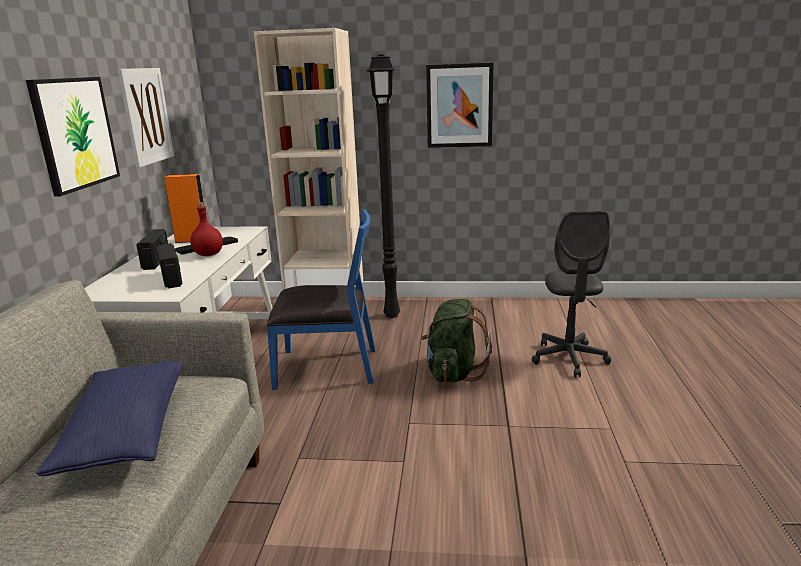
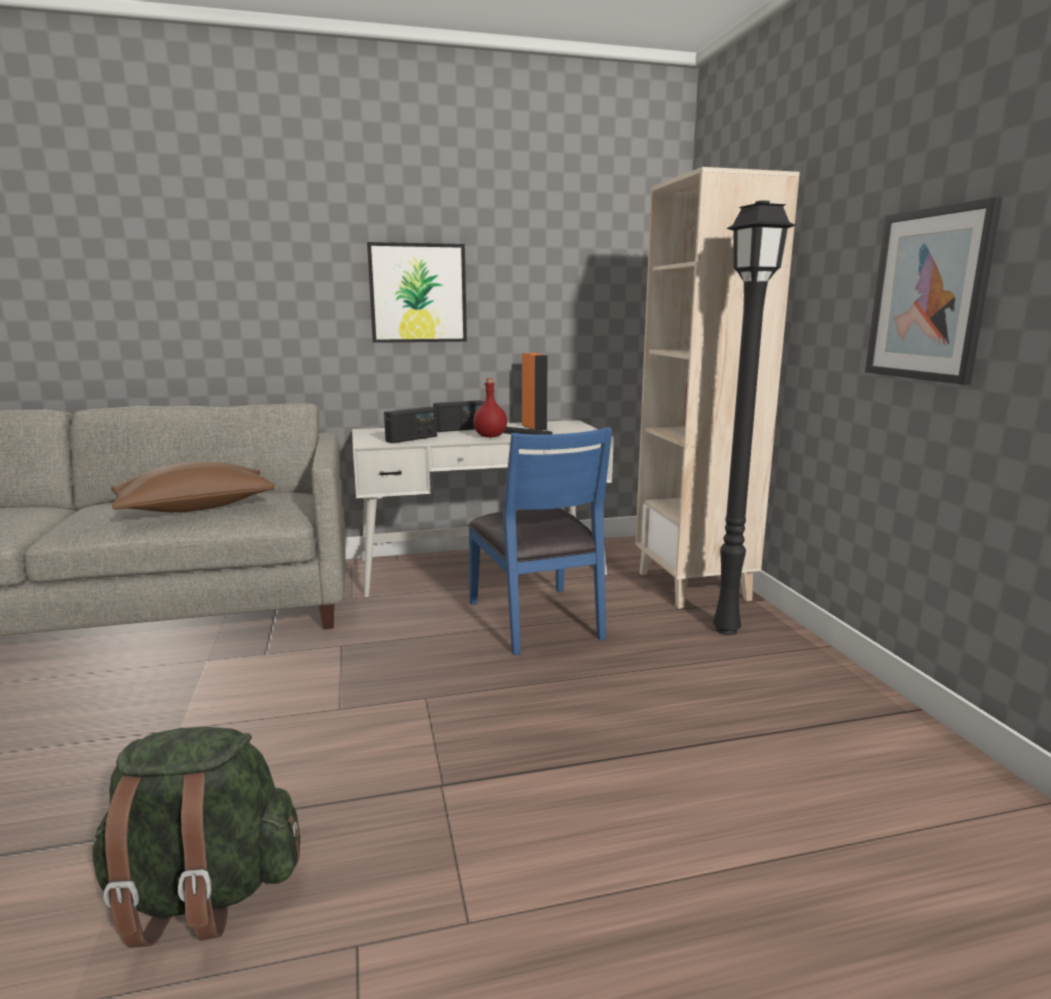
camera: 70 degrees right, 5 degrees down
(126, 433) = (196, 508): blue pillow -> brown pillow
(146, 116) = (545, 290): picture -> none
(453, 373) = (580, 711): green backpack -> green backpack (203, 893)
(569, 358) = (731, 842): grey office chair -> none

